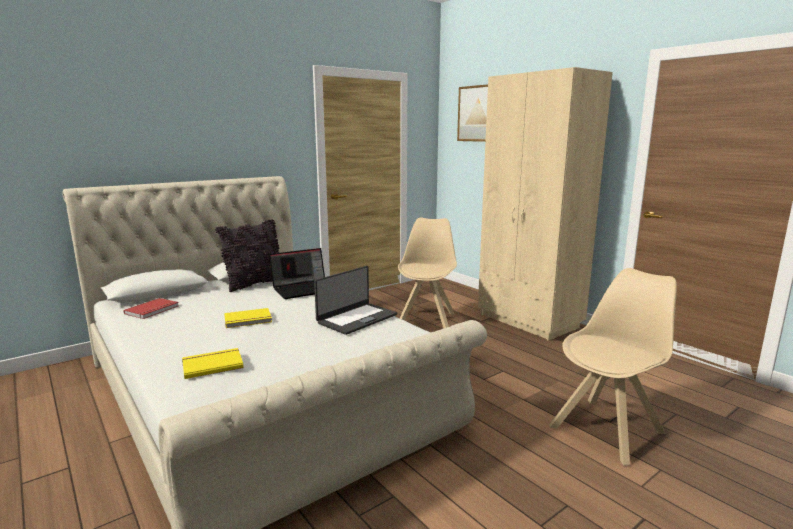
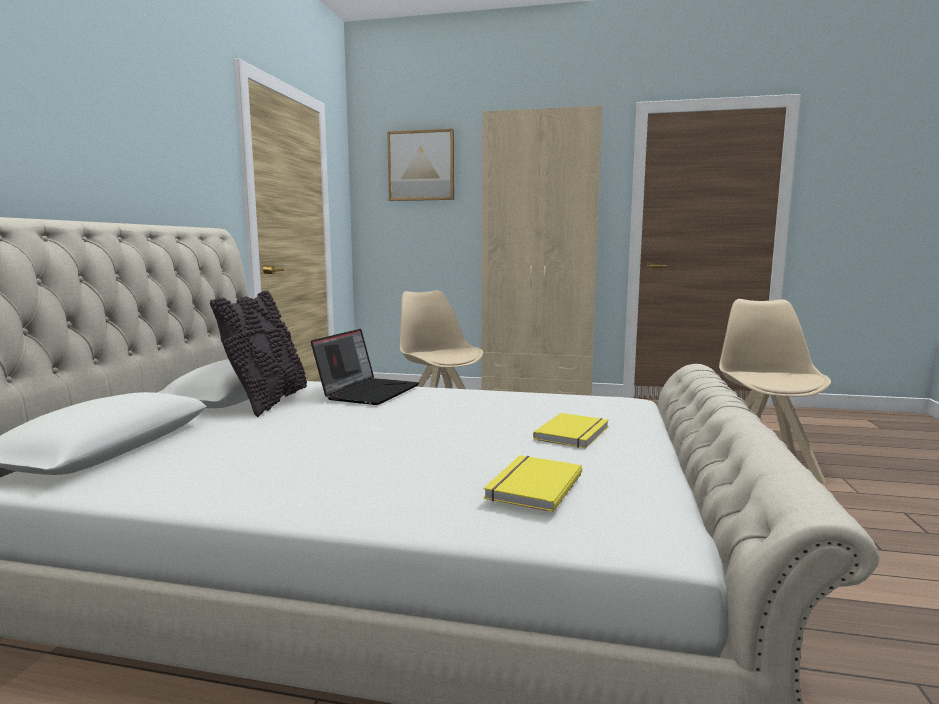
camera: 40 degrees left, 5 degrees down
(153, 310) = (178, 466): red book -> none
(248, 320) = (404, 434): yellow book -> yellow book (574, 433)
(356, 318) = (528, 402): laptop -> none

